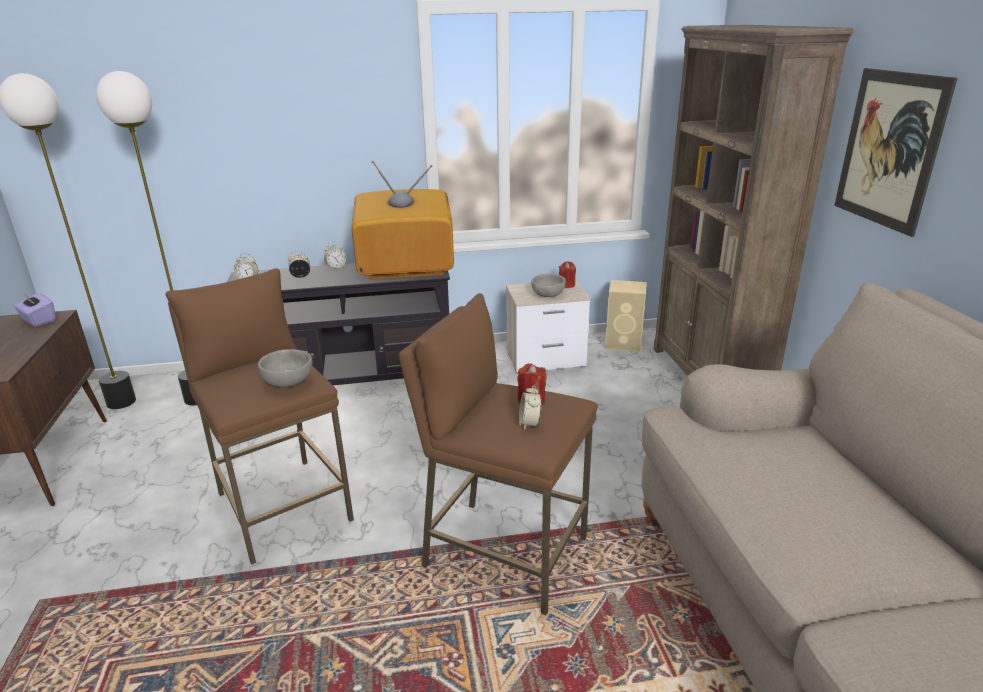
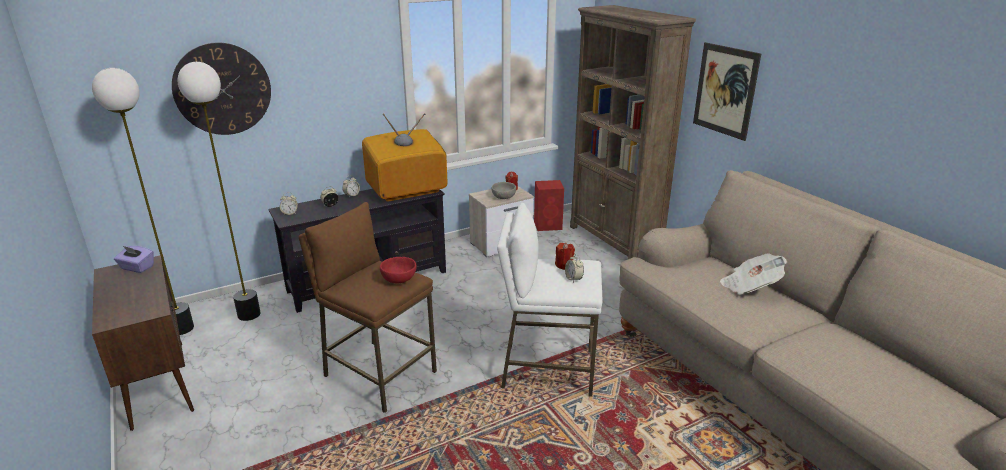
camera: 20 degrees left, 0 degrees up
(184, 117) = (222, 89): none -> wall clock
(287, 382) = (398, 279): grey bowl -> red bowl
(504, 553) = (547, 370): brown stool -> white stool
(624, 343) = (548, 225): beige speaker -> red speaker
(847, 494) = (750, 286): none -> newspaper

